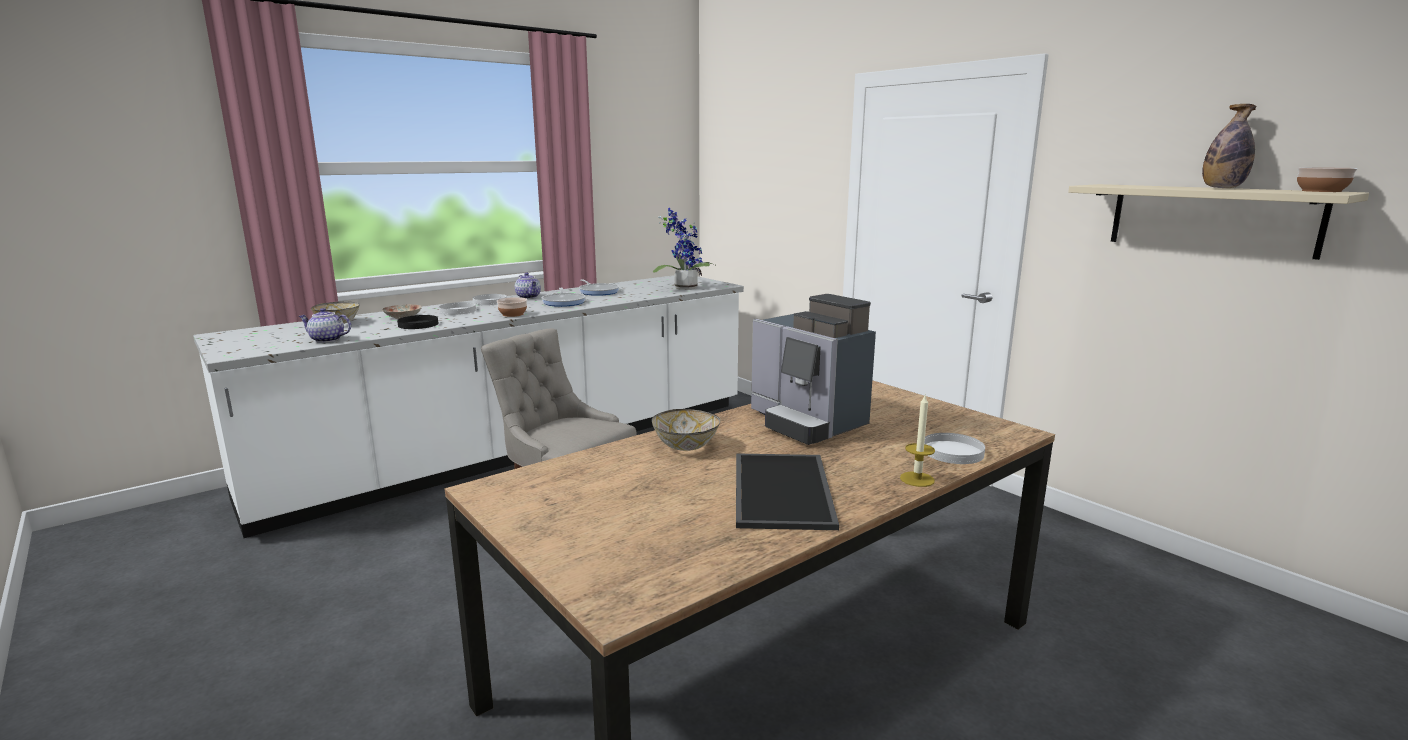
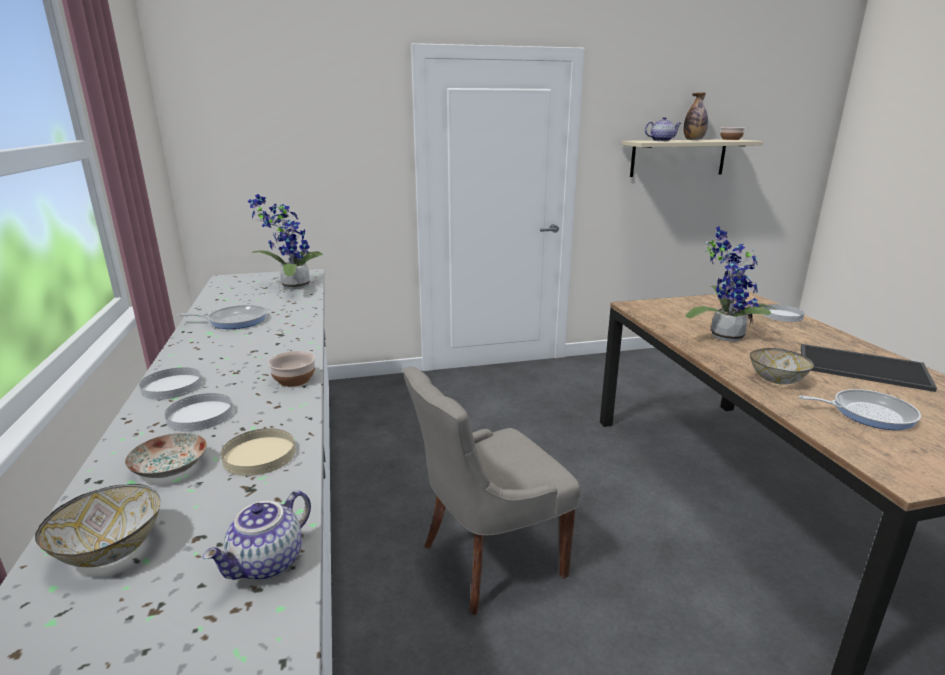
camera: 65 degrees left, 5 degrees up
(418, 324) = (259, 455): black plate -> beige plate
(529, 297) = (190, 359): teapot -> teapot (661, 141)
(564, 302) = (265, 344): frying pan -> frying pan (868, 413)
(806, 423) = (723, 335): coffee machine -> potted plant
(917, 479) = (831, 332): candle -> none

